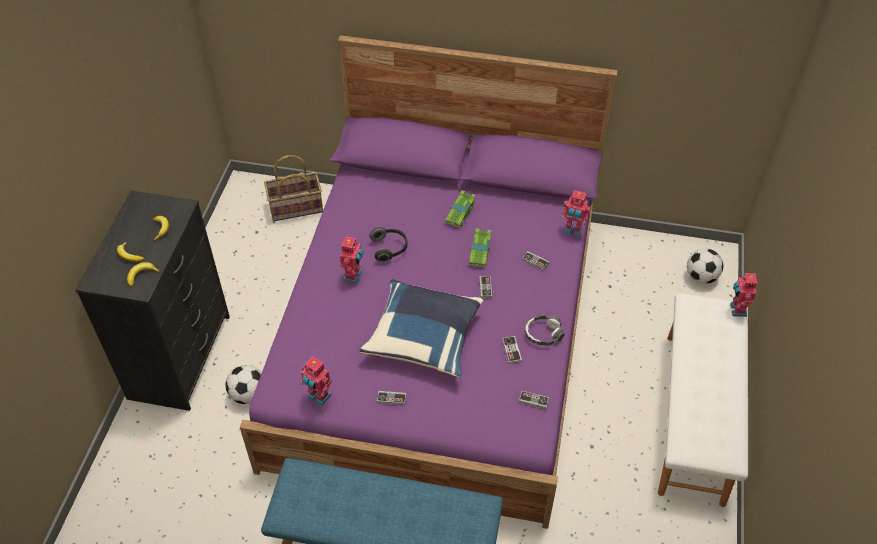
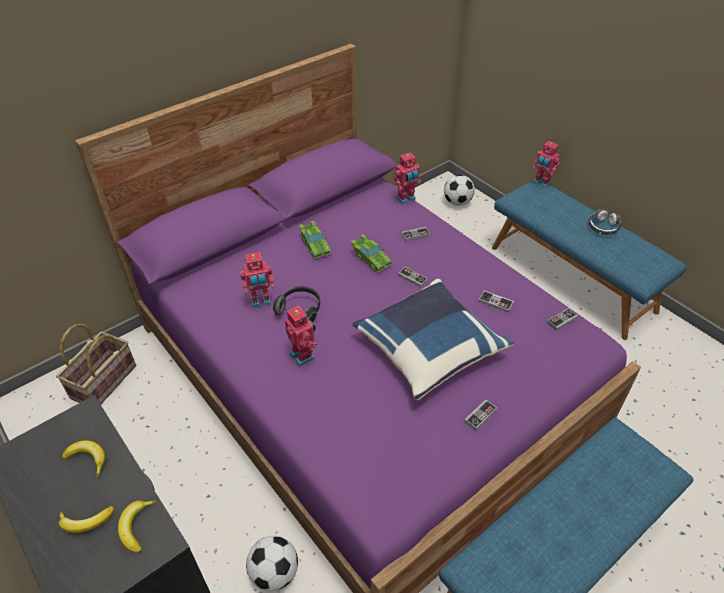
camera: 50 degrees left, 5 degrees down
(318, 397) = (427, 476): toy robot -> toy robot (261, 301)
(543, 334) = (495, 274): headphones -> headphones (603, 227)
(696, 416) = (571, 278): white bench -> blue bench

